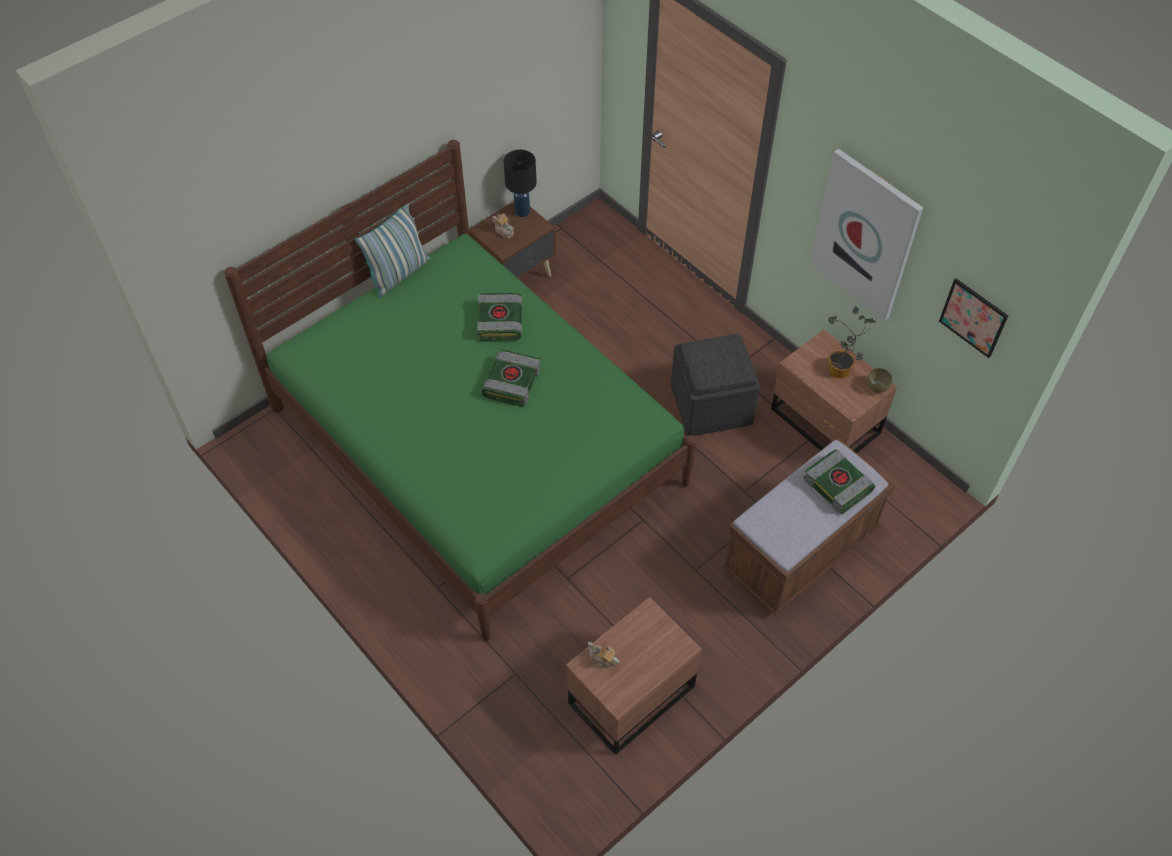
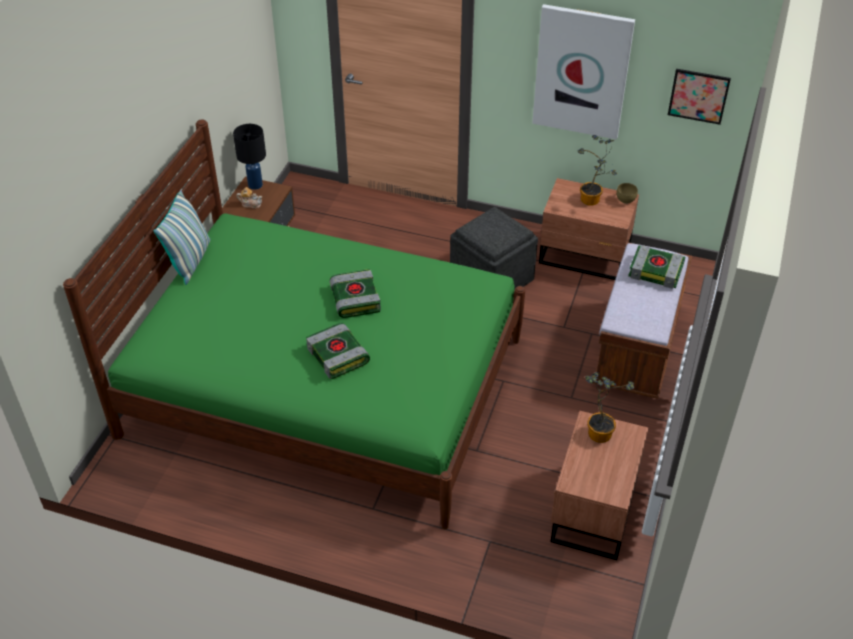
camera: 30 degrees left, 10 degrees down
(501, 322) = (310, 260): book -> book (339, 356)
(602, 659) = (580, 471): teapot -> none
(651, 627) = (599, 430): none -> potted plant

